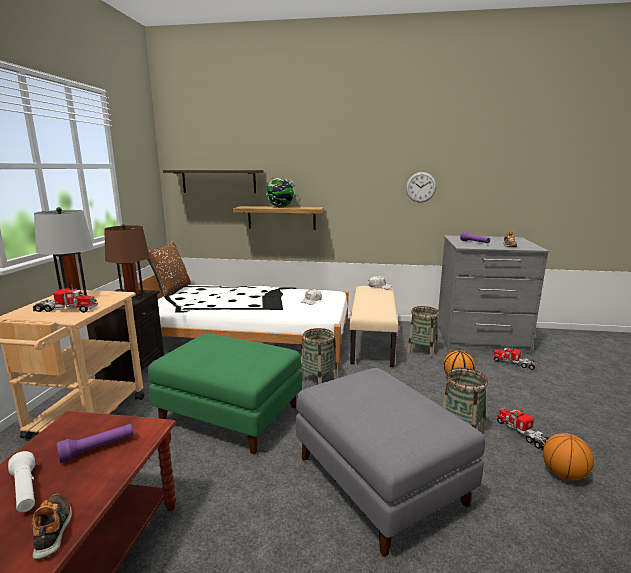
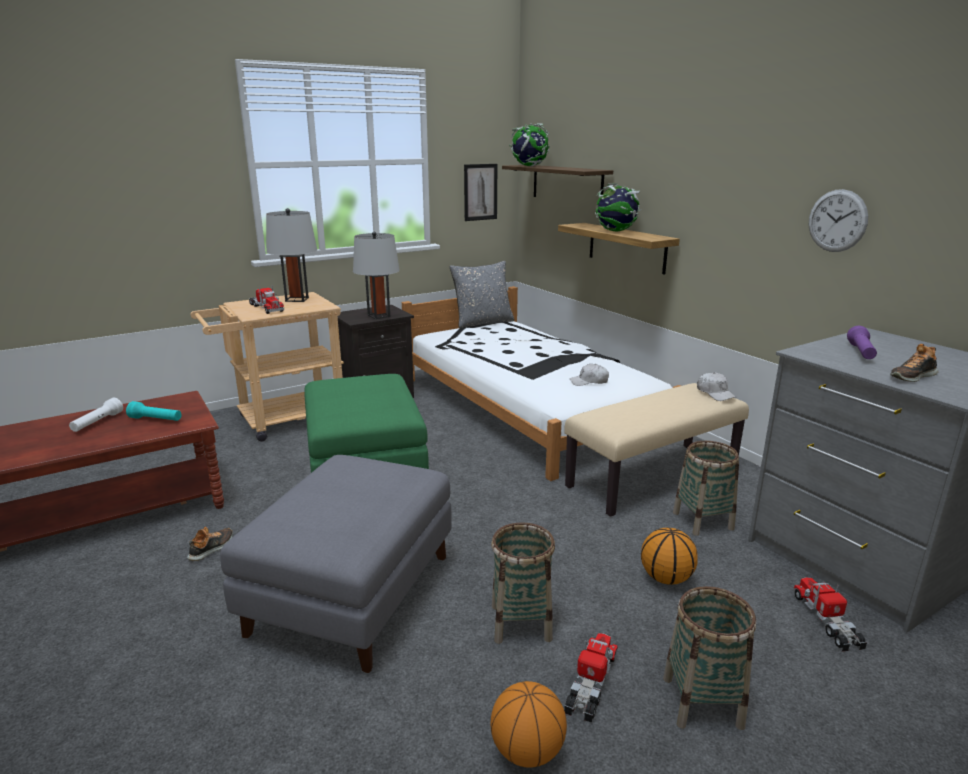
camera: 50 degrees right, 5 degrees up
(53, 529) = (66, 447): shoe -> shoe (212, 548)
(98, 449) = (156, 420): purple flashlight -> turquoise flashlight
(132, 297) = (378, 316): brown table lamp -> grey table lamp
(145, 191) = (480, 192): none -> picture
(172, 290) = (483, 323): brown pillow -> grey pillow
(189, 169) = (529, 166): none -> globe
(318, 379) = (498, 482): basket -> basket (702, 701)

